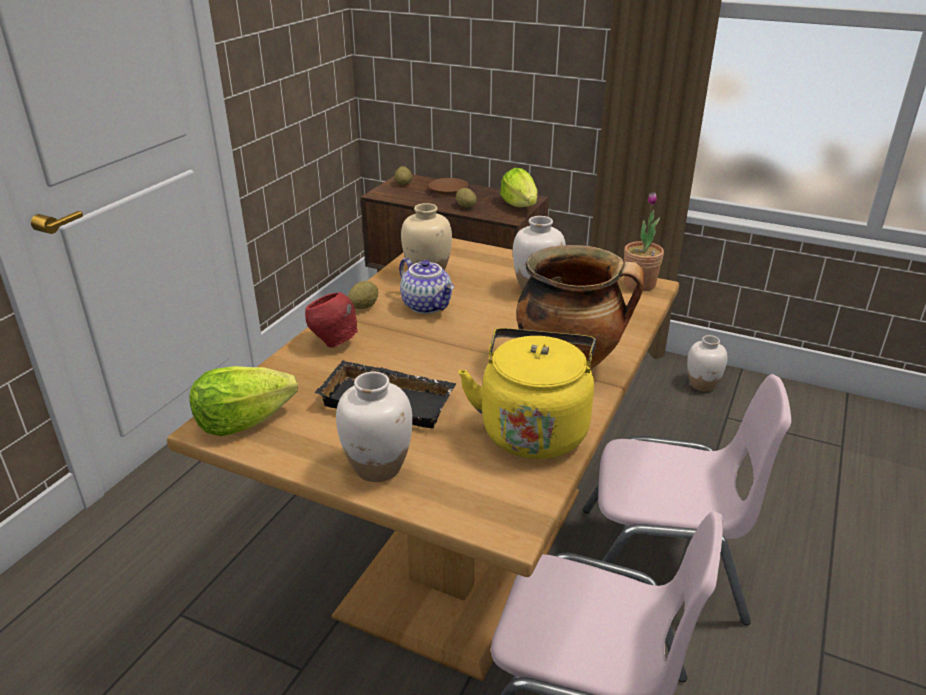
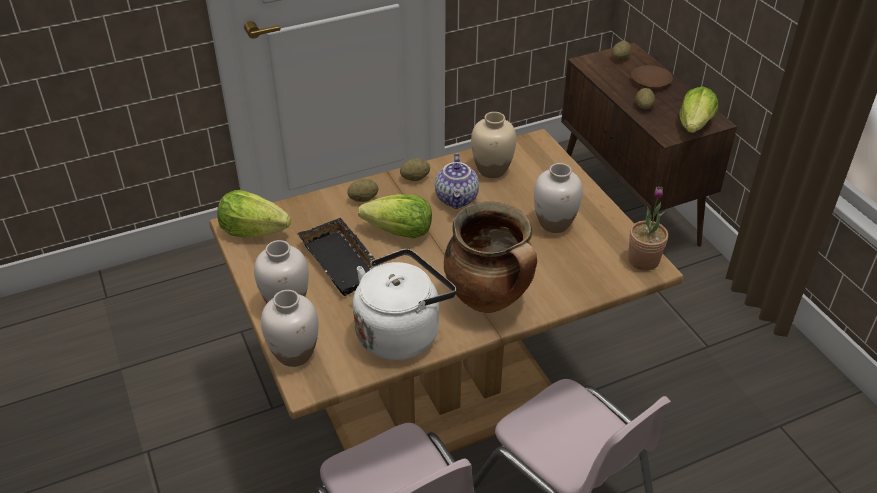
camera: 40 degrees right, 10 degrees up
(333, 342) = (363, 199): red bowl -> potato
(411, 352) = (400, 232): none -> lettuce
(533, 428) = (401, 332): yellow kettle -> white kettle
(702, 385) = (795, 383): white vase -> white vase (295, 354)

